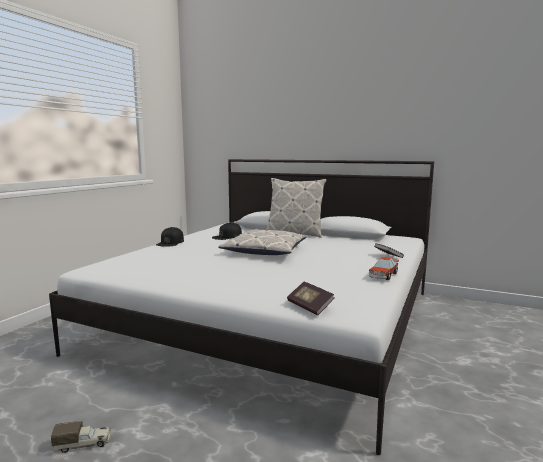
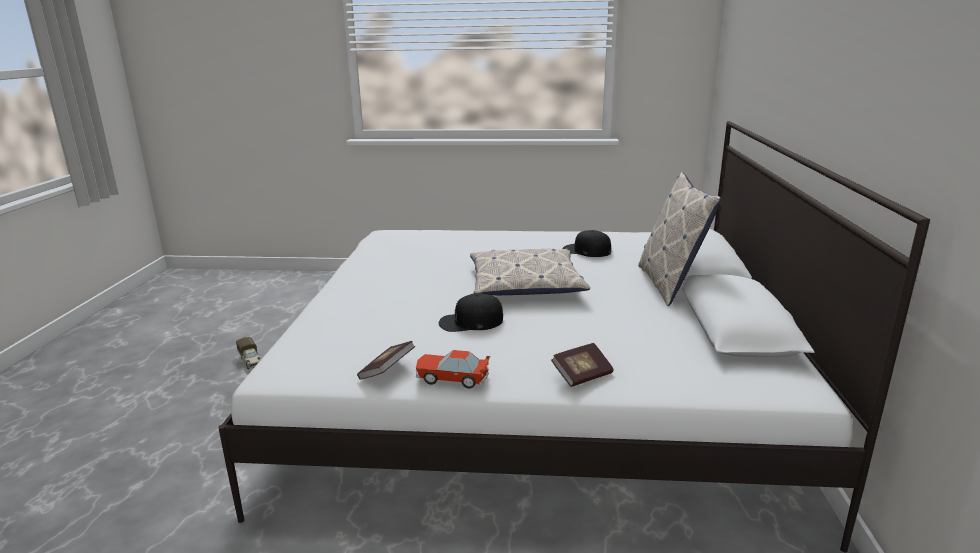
camera: 70 degrees right, 10 degrees up
(170, 242) = (517, 233): black cap -> black cap (471, 321)
(310, 306) = (296, 343): book -> book (387, 371)

